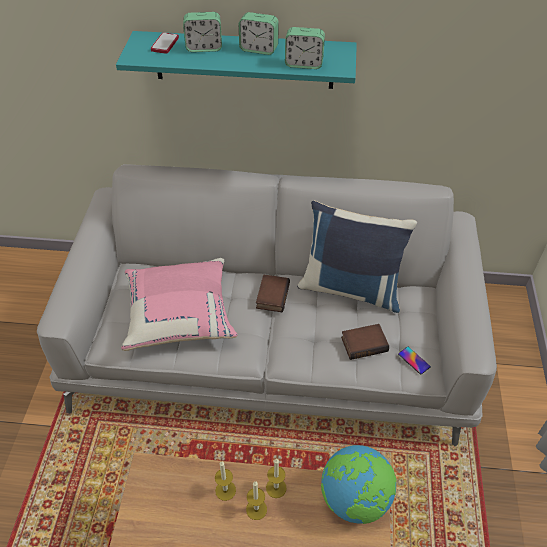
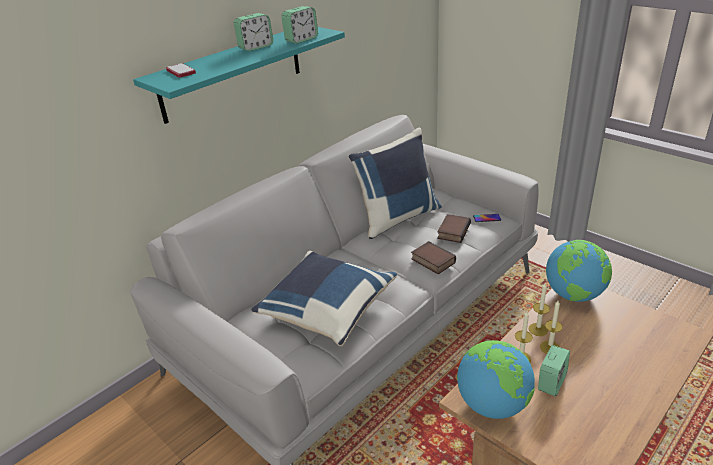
camera: 50 degrees left, 15 degrees down
(154, 493) = (492, 404): none -> globe
(180, 315) = (327, 310): pink pillow -> blue pillow
(204, 47) = (216, 61): alarm clock -> alarm clock (551, 382)
(271, 295) = (363, 254): book -> book (432, 261)

